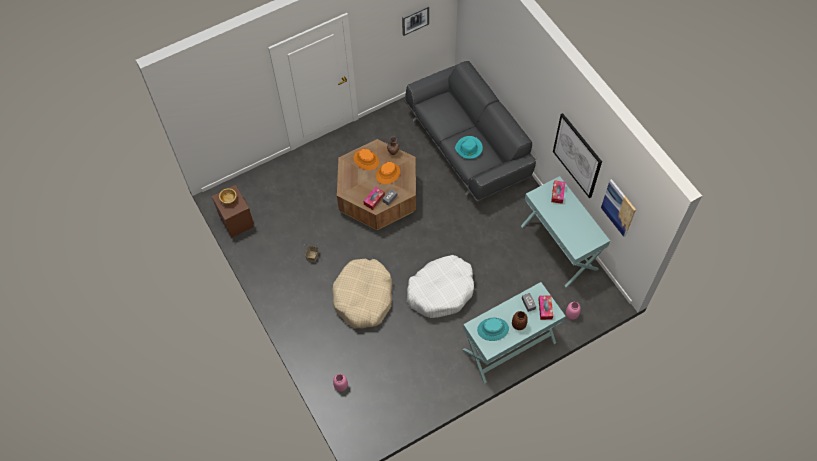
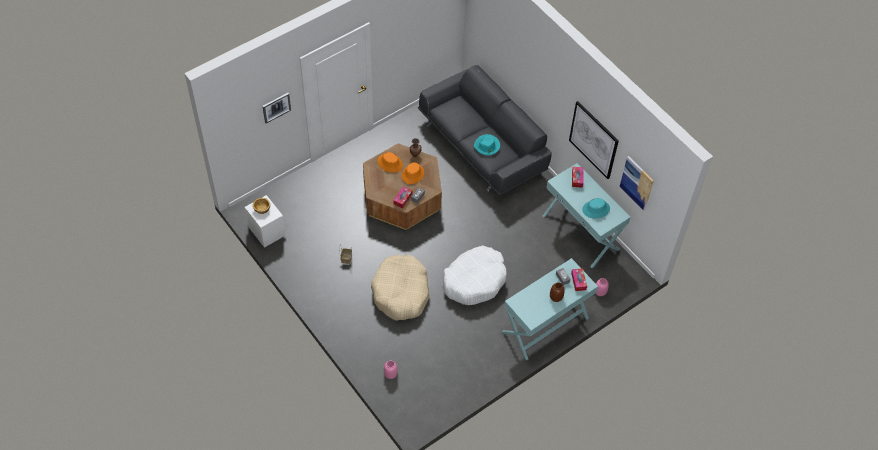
camera: 10 degrees left, 5 degrees down
(236, 220) = (266, 231): brown nightstand -> white nightstand
(415, 20) = (427, 27): picture -> picture (276, 107)
(493, 329) = (532, 303): turquoise hat -> turquoise hat (596, 209)

